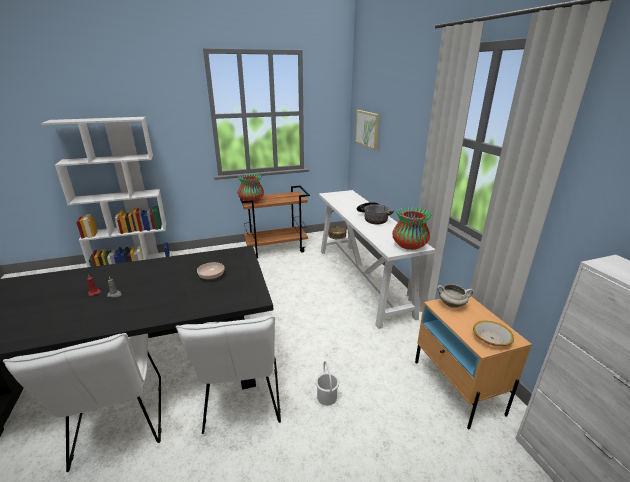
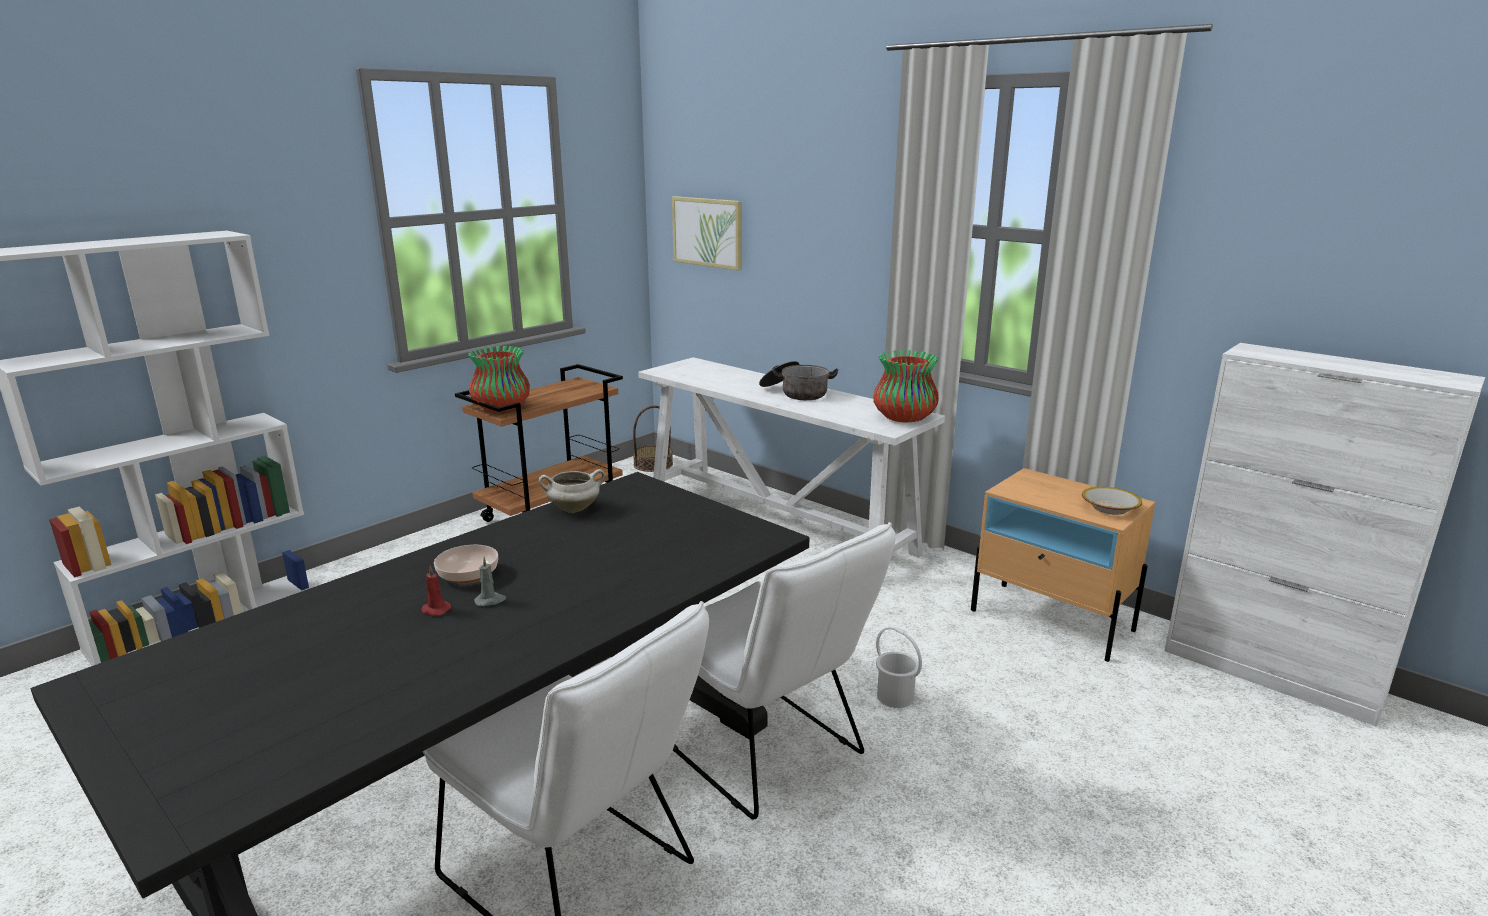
camera: 30 degrees left, 5 degrees down
(211, 275) = (637, 528): bowl -> bowl (467, 575)
(452, 304) = (1023, 485): white cooking pot -> white cooking pot (574, 509)

